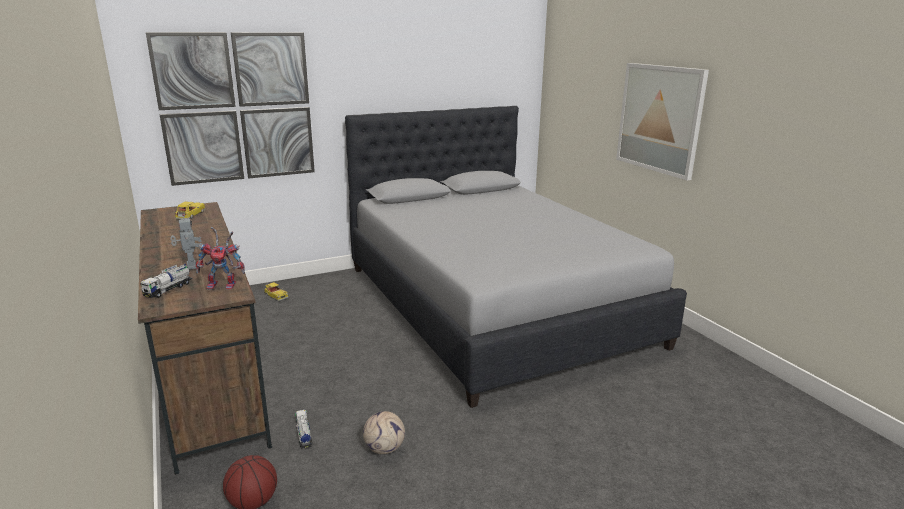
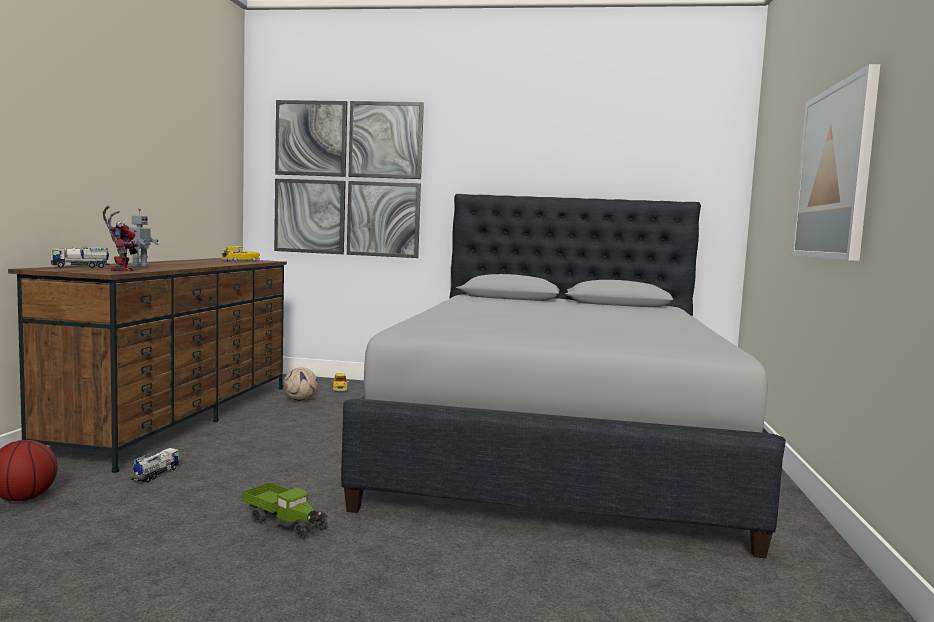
camera: 35 degrees right, 15 degrees down
(225, 285) = (120, 270): toy robot -> toy robot turned 135 degrees counterclockwise
(385, 448) = (195, 508): football -> football (301, 400)
(454, 432) = (284, 523): none -> toy truck

